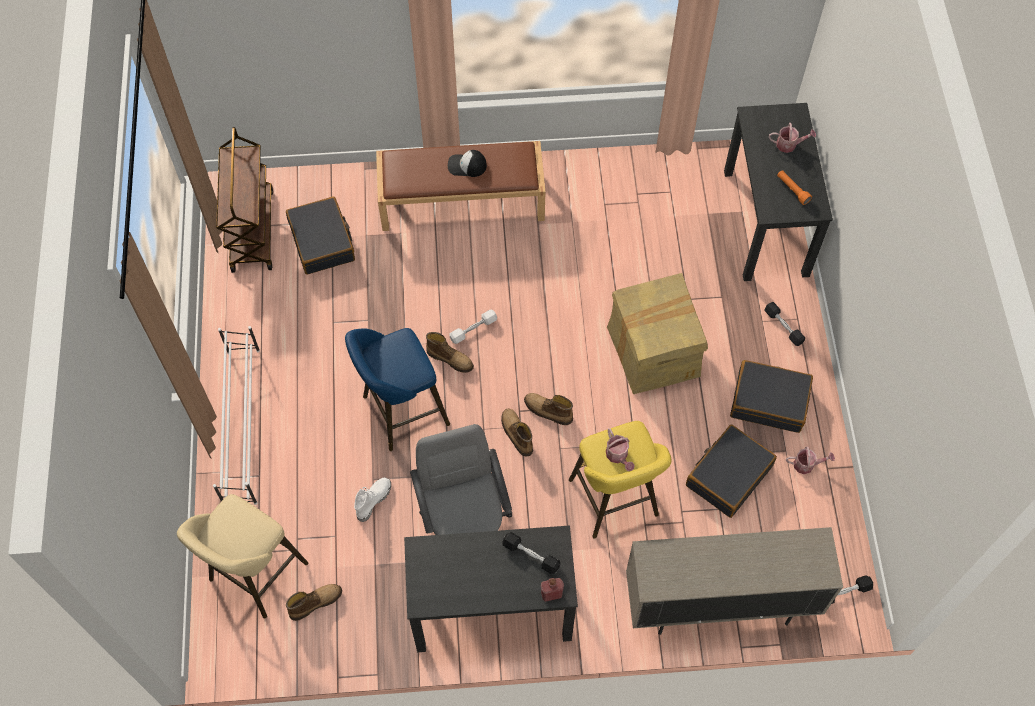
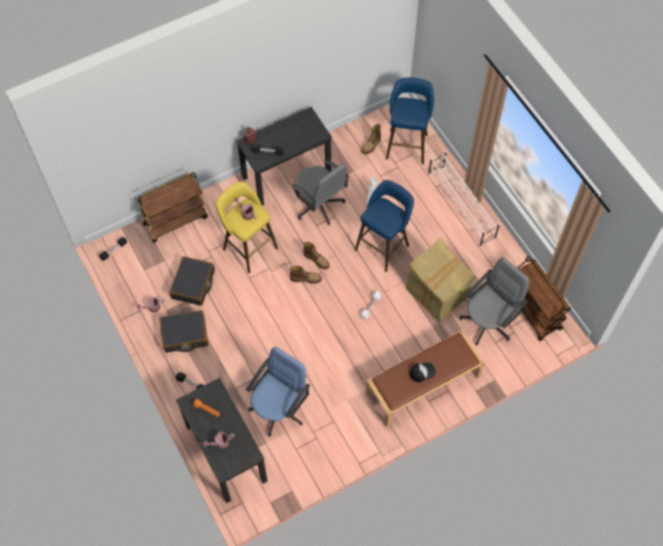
camera: 155 degrees right, 0 degrees up
(255, 576) = (407, 144): beige stool -> blue stool
(322, 242) = (488, 322): black suitcase -> grey office chair
(450, 359) = (374, 285): boot -> none
(653, 353) = (262, 336): cardboard box -> cardboard box (437, 291)
(671, 247) = (279, 409): none -> blue office chair
(718, 604) = (176, 220): beige cabinet -> brown cart

